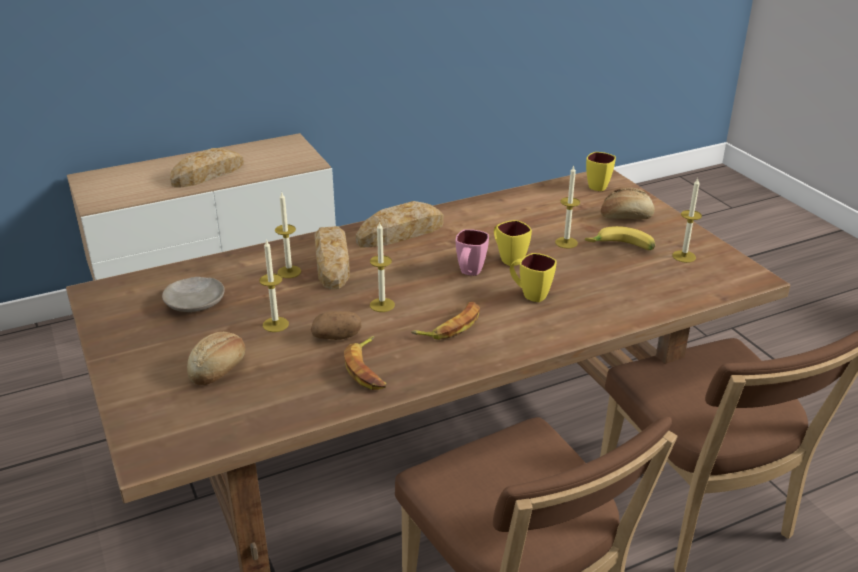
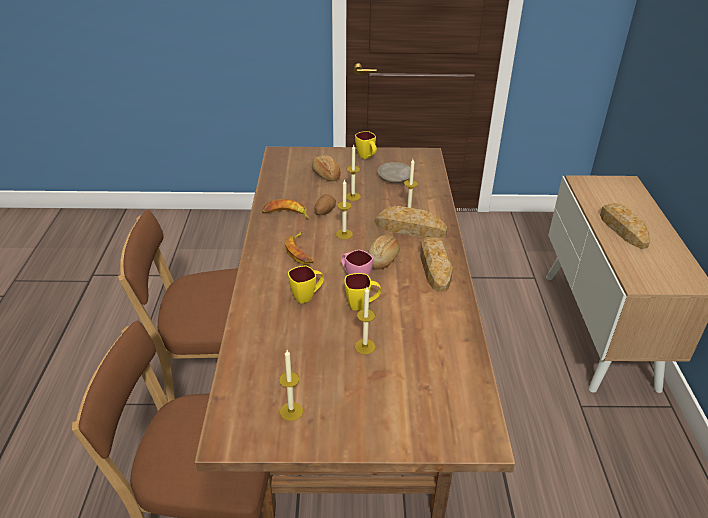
camera: 115 degrees right, 5 degrees up
(599, 185) = (465, 426): yellow mug -> yellow mug (367, 157)
(621, 248) = (333, 376): banana -> none
(626, 216) = (386, 411): bread -> bread (383, 259)

